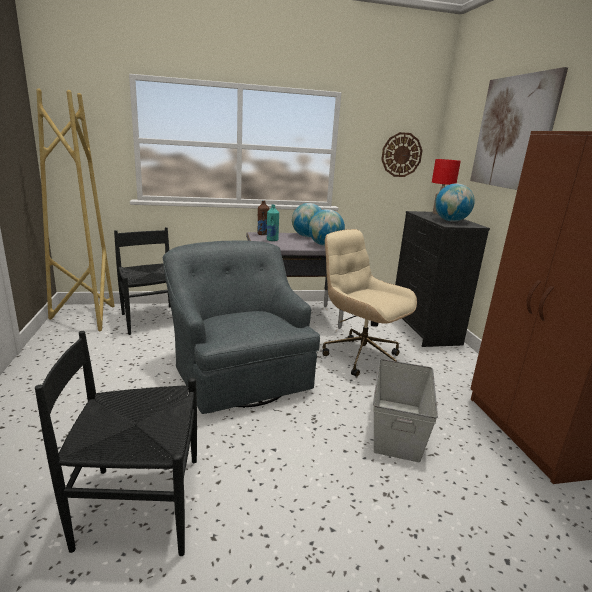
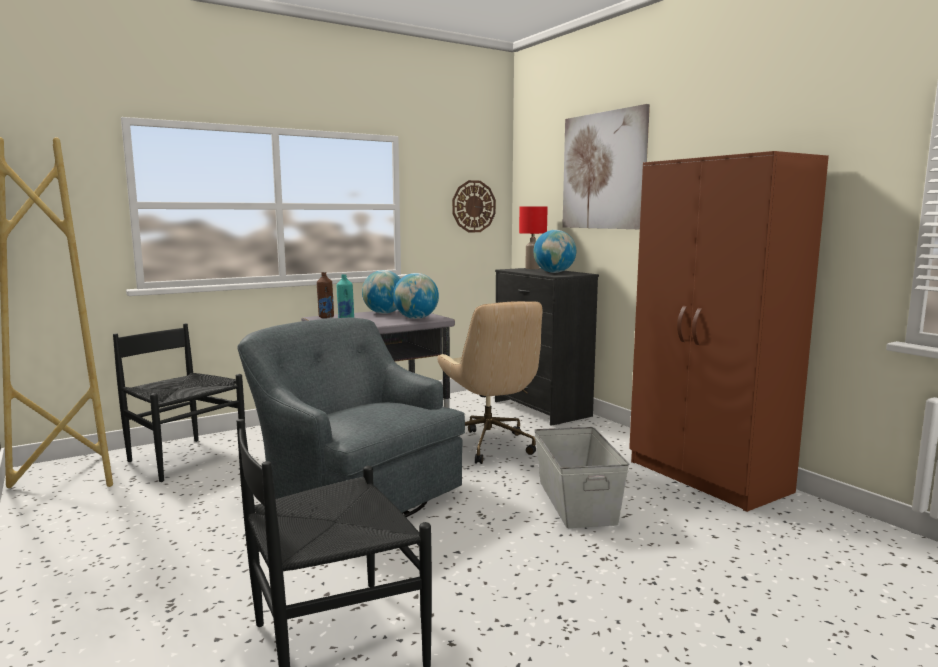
camera: 20 degrees left, 10 degrees down
(359, 356) = (489, 447): beige office chair -> beige office chair turned 135 degrees counterclockwise

